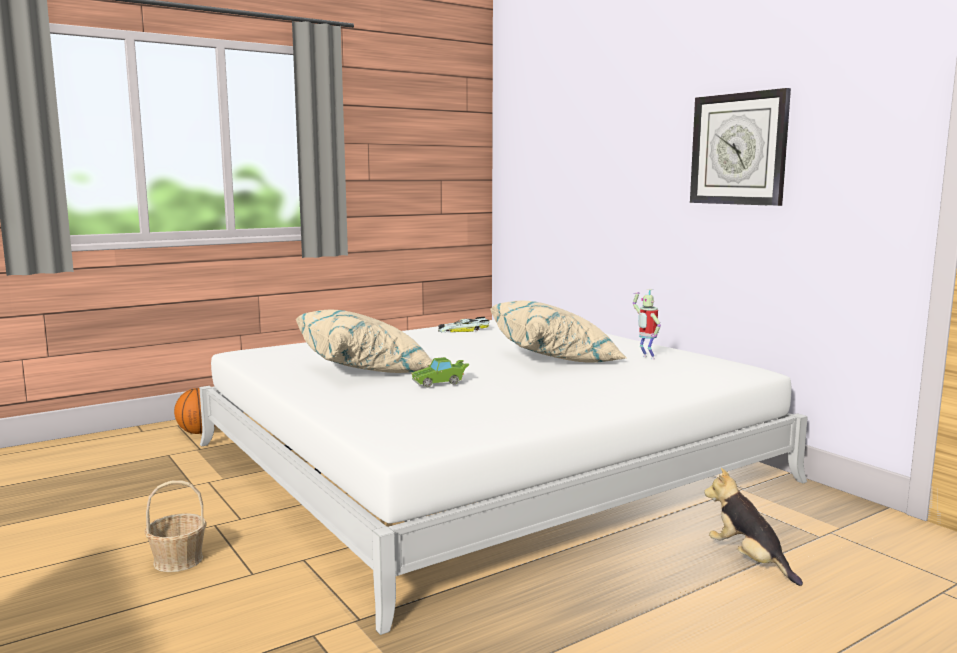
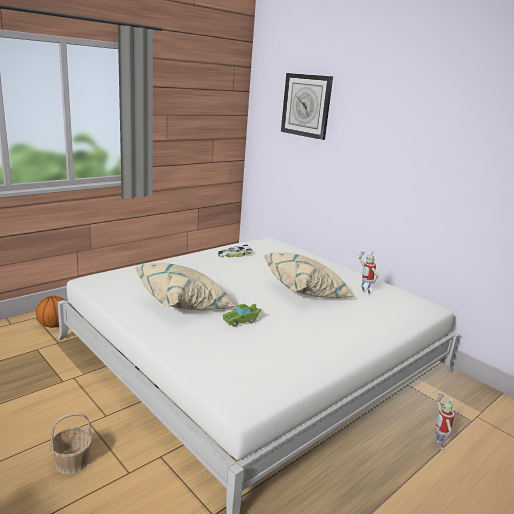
camera: 10 degrees left, 10 degrees up
(739, 149) = (434, 159): wall clock -> wall clock (306, 105)
(749, 560) = (437, 444): plush toy -> toy robot

